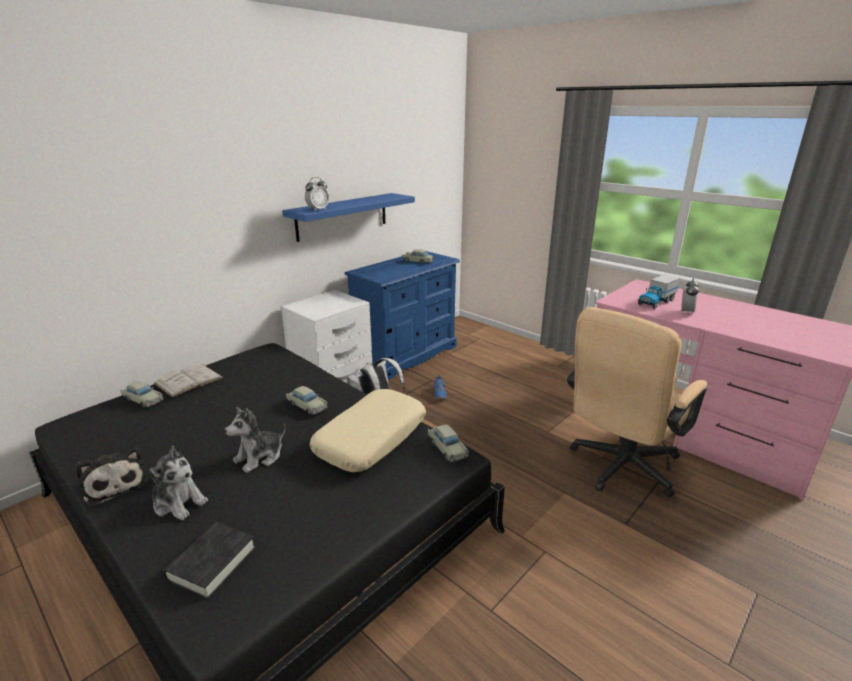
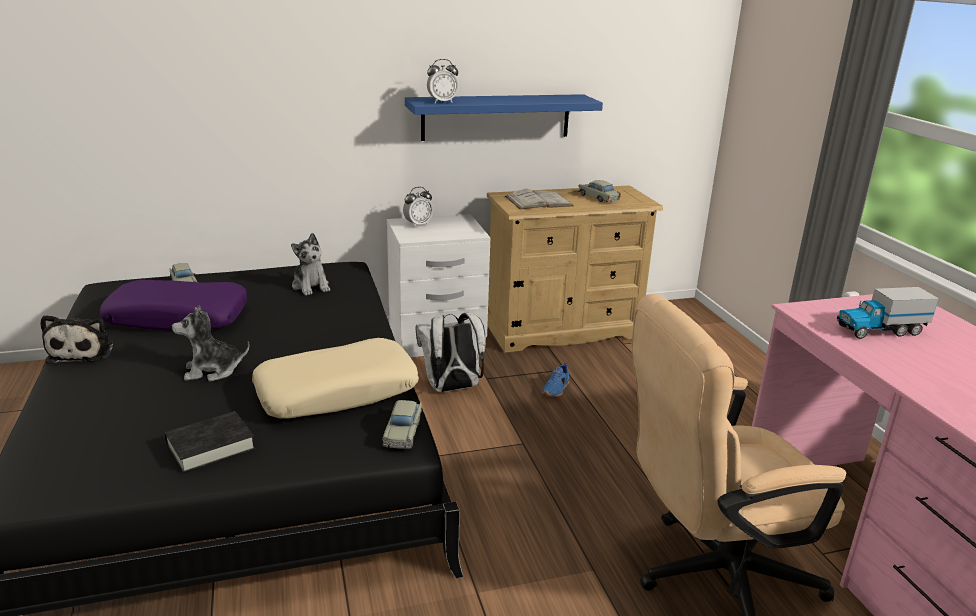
camera: 30 degrees right, 0 degrees up
(173, 427) = (178, 318): none -> purple pillow
(179, 502) = (107, 385): plush toy -> plush toy (311, 286)
(189, 380) = (238, 277): white book -> white book (538, 201)
(212, 563) = (73, 446): black book -> black book (210, 447)
(307, 405) = (315, 337): beige toy car -> none
(406, 355) = (563, 329): blue dresser -> beige dresser
(686, 312) = (911, 357): alarm clock -> alarm clock (418, 225)

